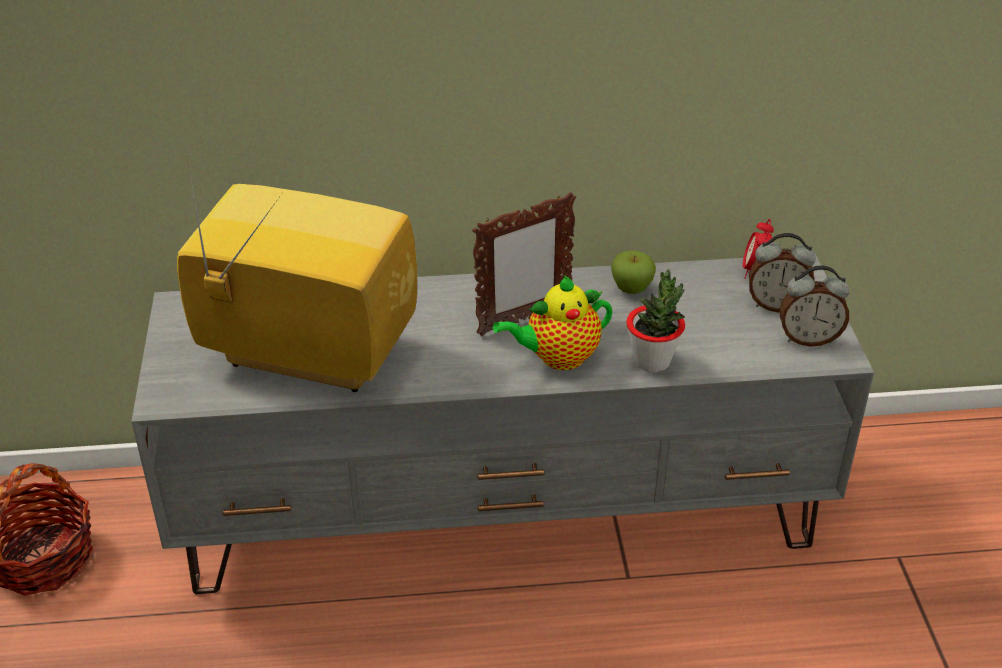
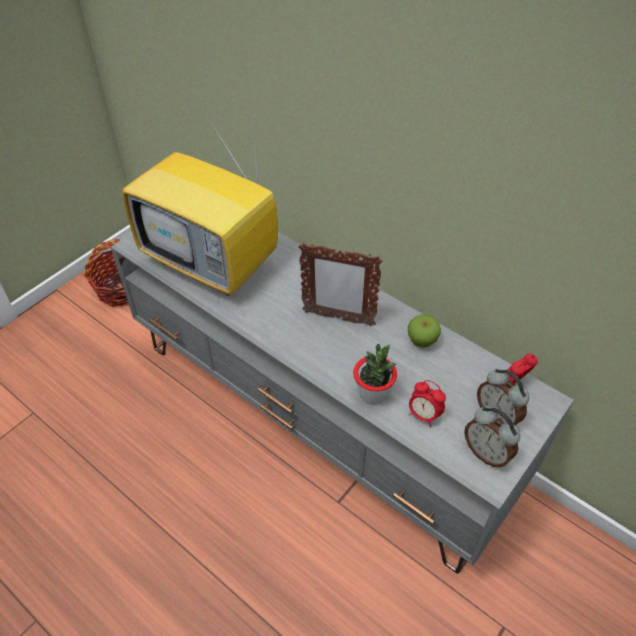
camera: 45 degrees right, 10 degrees up
(303, 356) = (213, 264): television -> television turned 150 degrees clockwise
(557, 358) = (326, 353): teapot -> none
(719, 347) = (423, 415): none -> alarm clock

